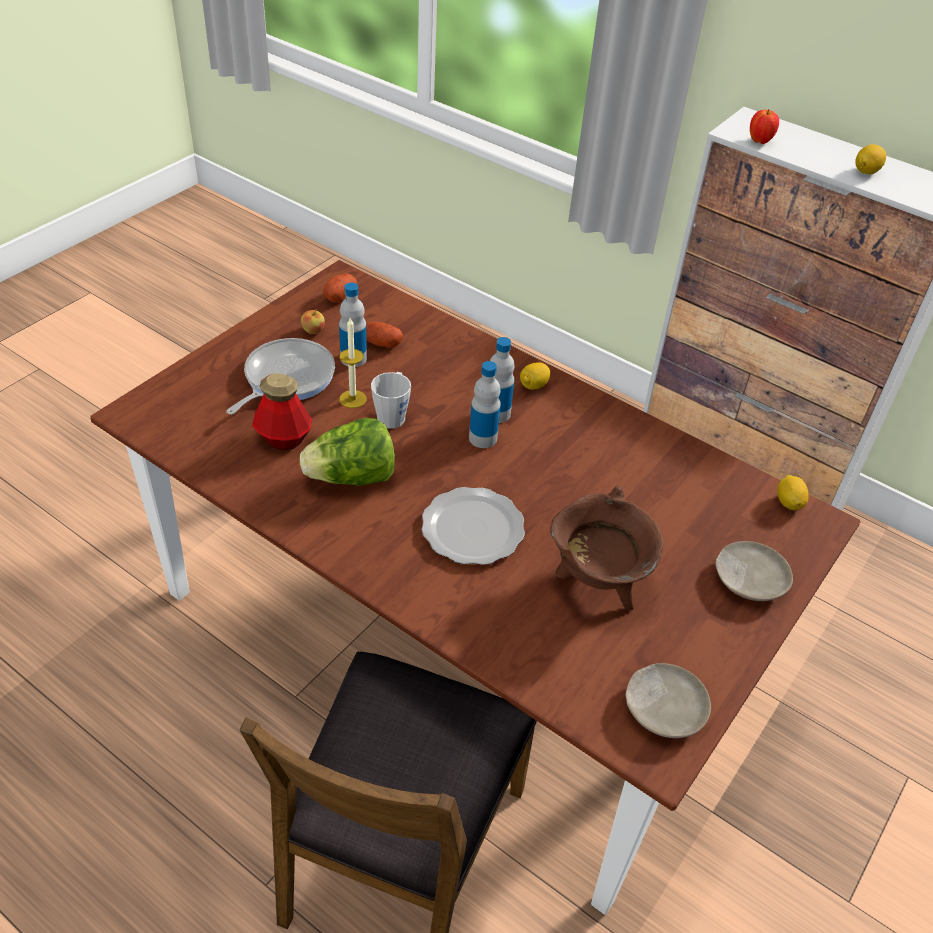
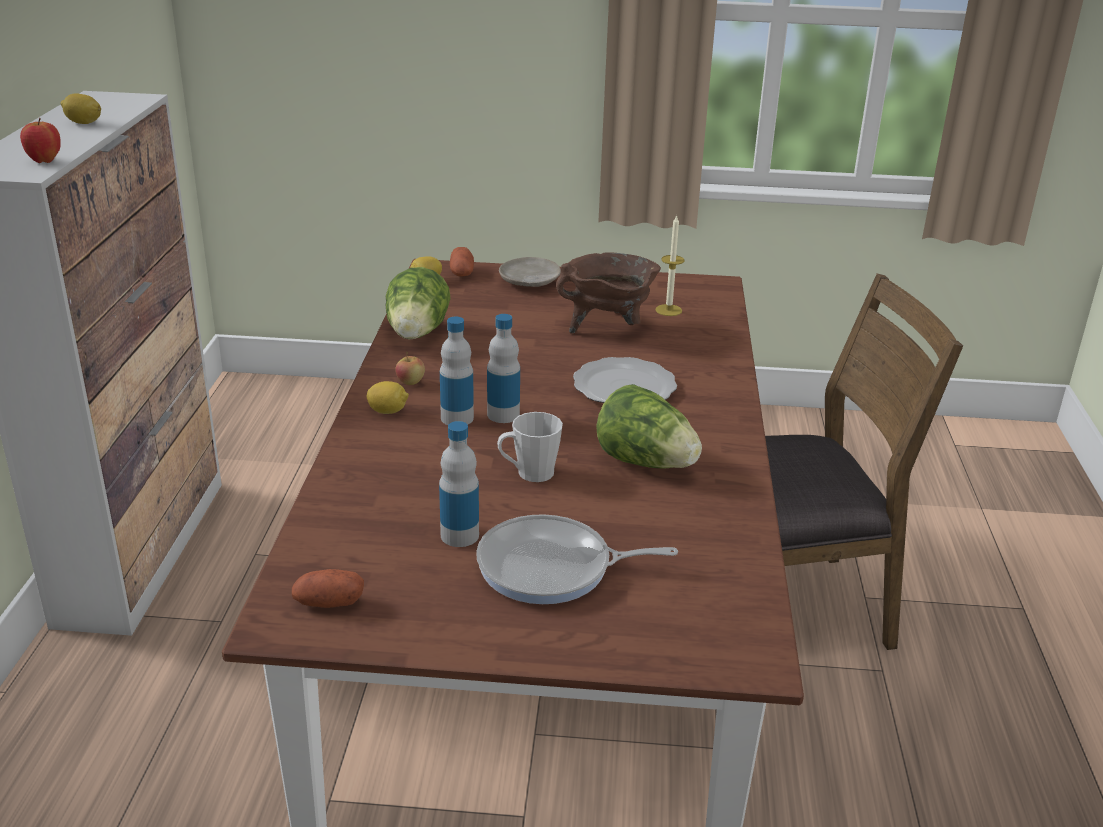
camera: 120 degrees left, 15 degrees down
(283, 439) = (648, 524): bottle -> none
(313, 331) = (434, 590): apple -> apple (410, 382)
(353, 399) = (533, 507): candle -> candle (668, 310)
(381, 343) = (408, 527): potato -> potato (462, 273)
(660, 449) = (417, 334): none -> lettuce
(664, 708) = (680, 288): beige plate -> none

